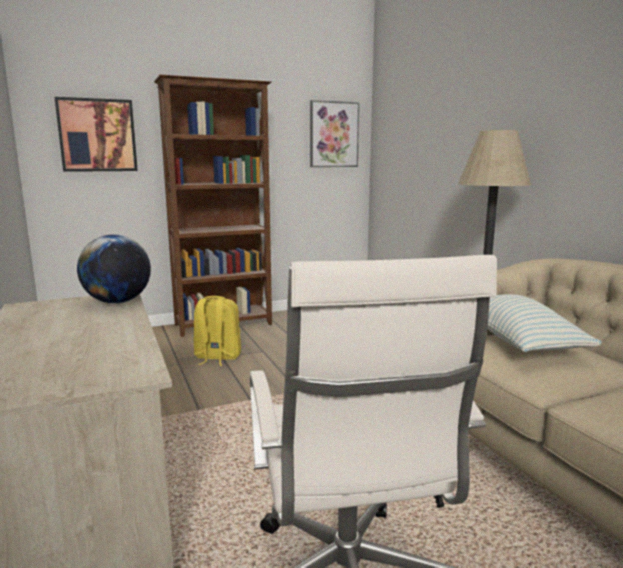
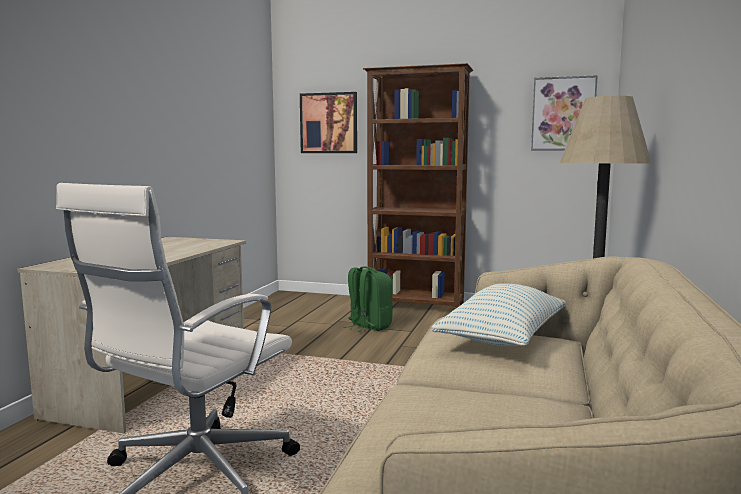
camera: 40 degrees right, 5 degrees down
(118, 302) = (216, 243): globe -> none
(217, 357) = (368, 326): yellow backpack -> green backpack

